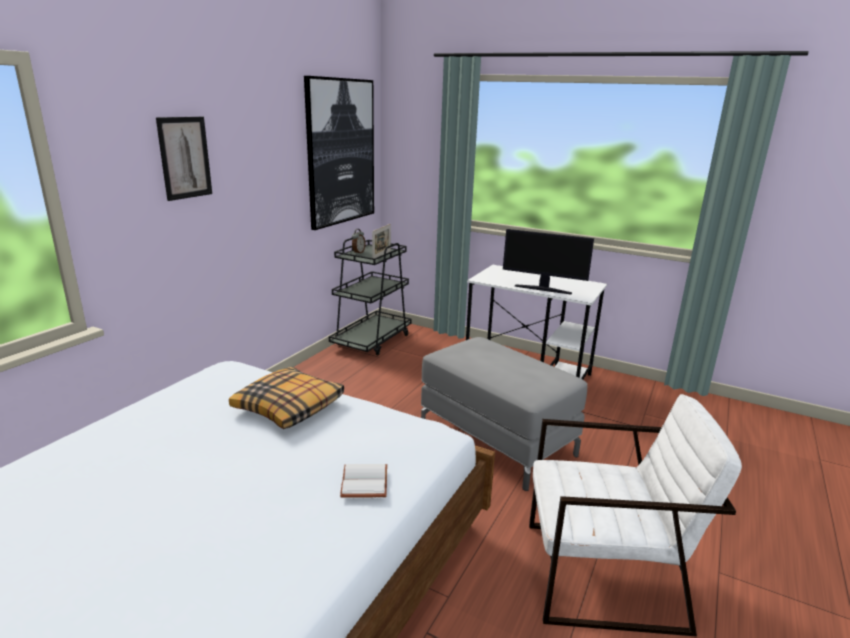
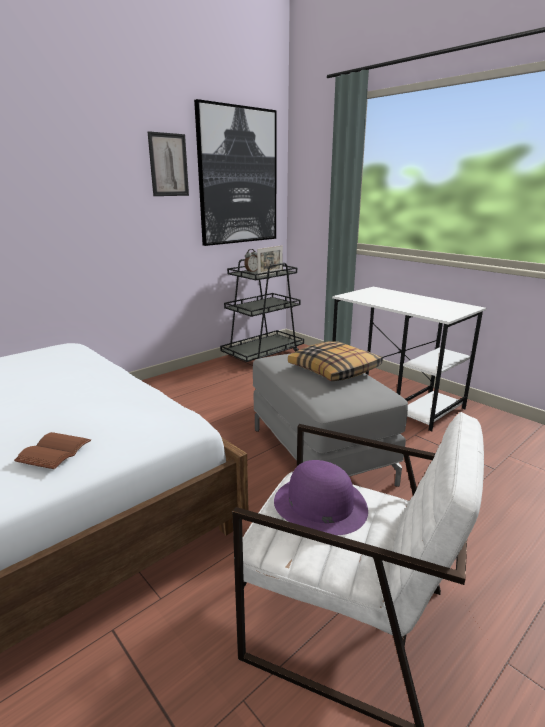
camera: 20 degrees right, 0 degrees up
(185, 158) = (59, 163): picture -> picture (168, 165)
(289, 407) = (73, 381): pillow -> pillow (334, 370)
(366, 482) = (55, 452): white book -> brown book
(543, 289) = (404, 307): monitor -> none
(585, 483) = (319, 504): none -> purple hat

